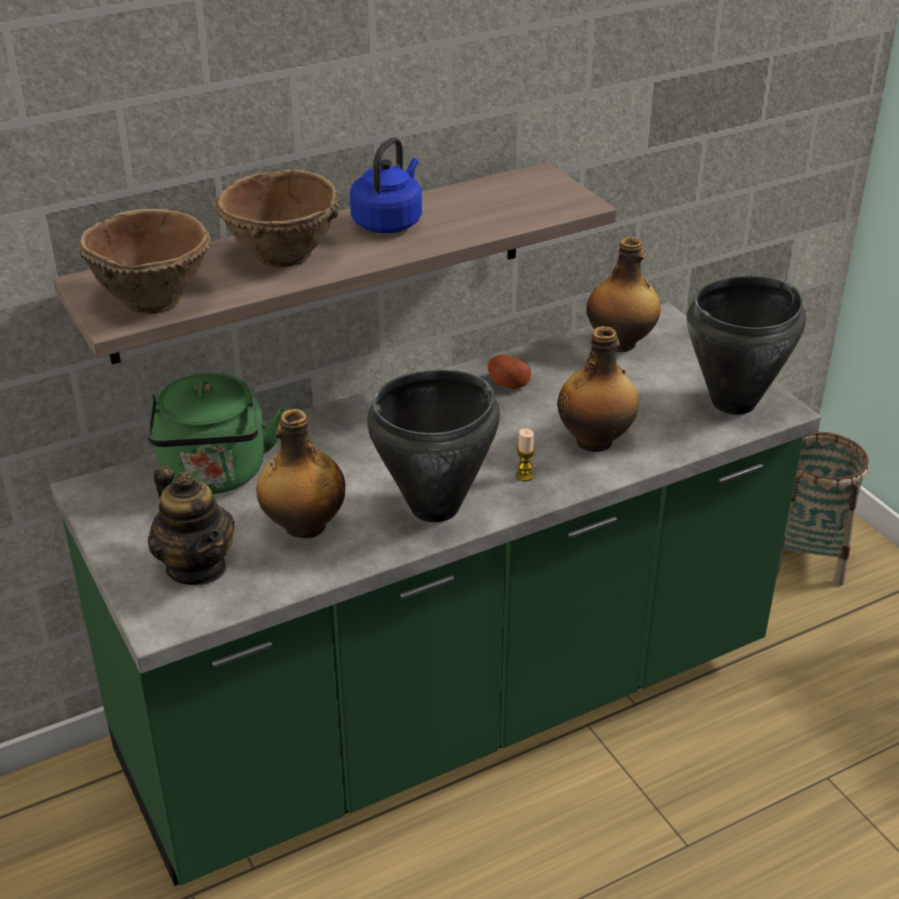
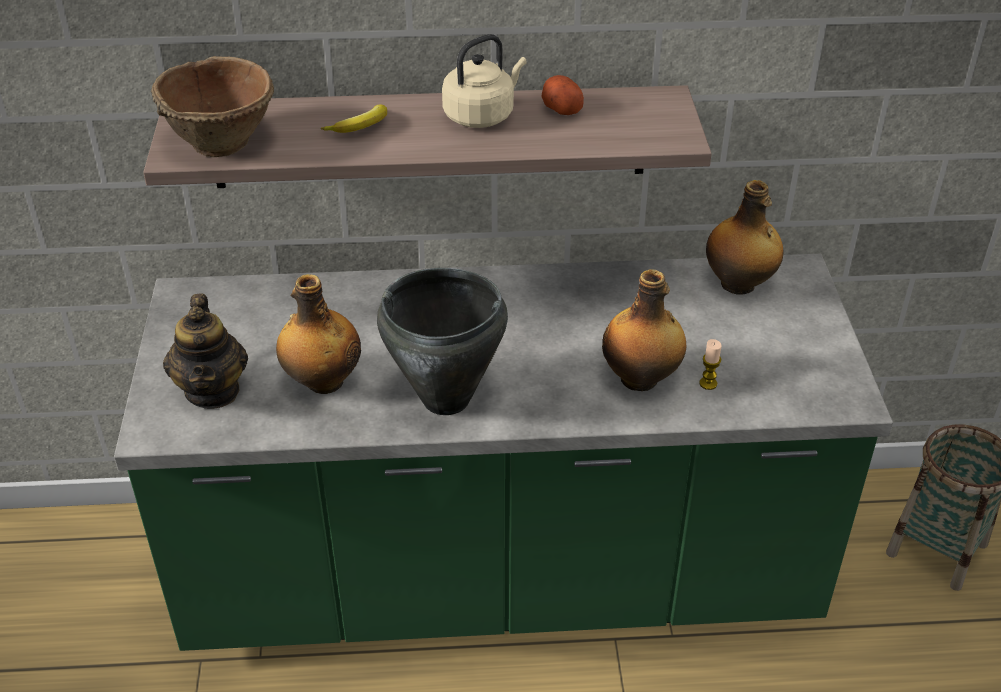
camera: 25 degrees right, 5 degrees up
(215, 476) = (285, 310): green kettle -> none
(282, 256) = (361, 127): brown bowl -> banana
(389, 222) = (482, 115): blue kettle -> beige kettle
(507, 382) = (599, 294): potato -> potato (561, 107)
(524, 476) = (548, 393): candle -> candle (708, 383)
(734, 402) = (810, 380): black cooking pot -> none

